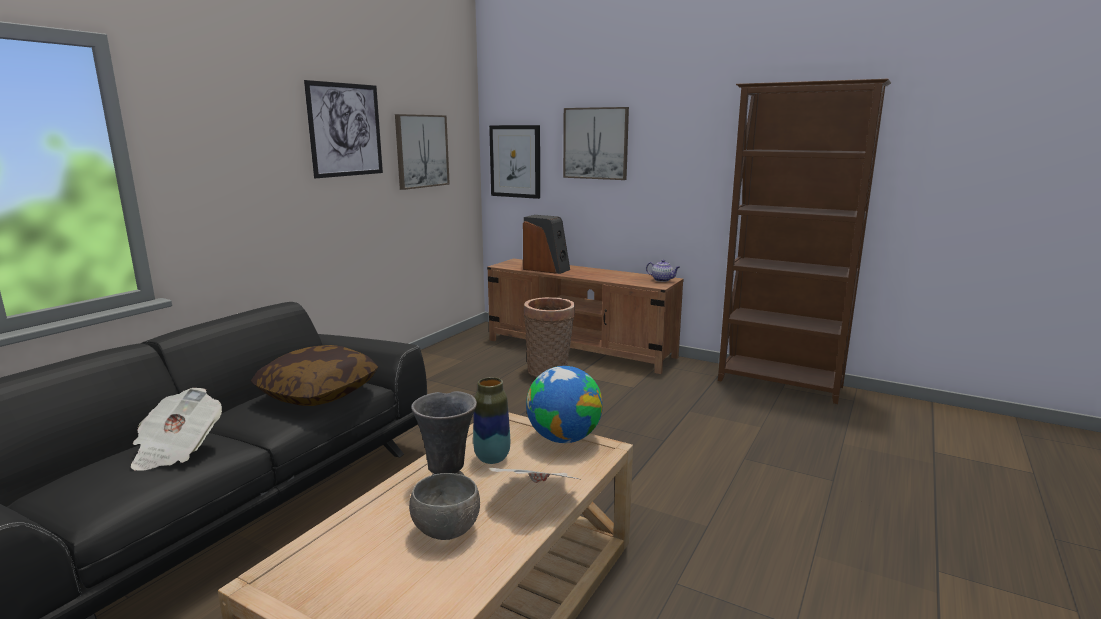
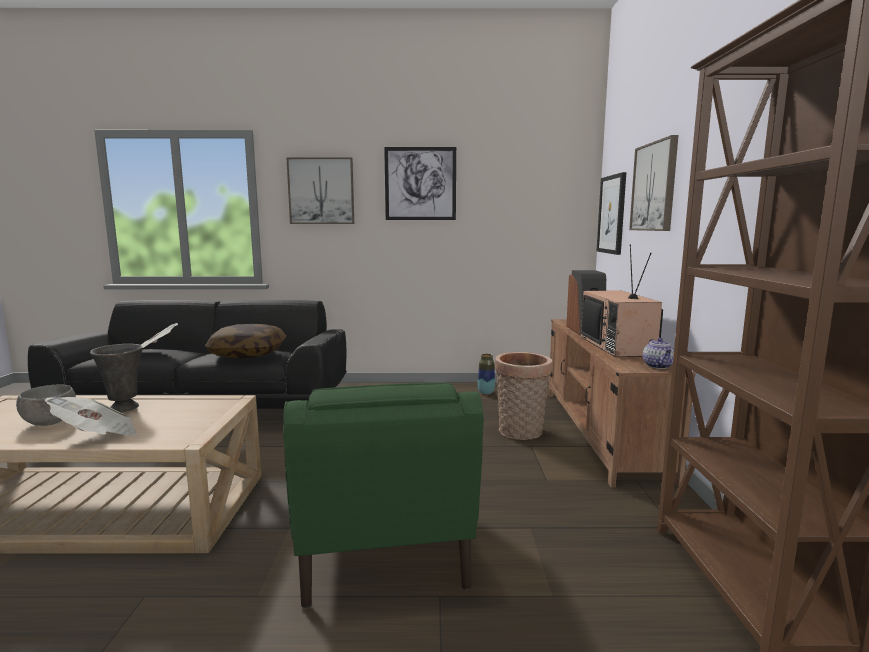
camera: 60 degrees right, 5 degrees down
(421, 151) = (508, 203): picture -> picture (321, 191)
(492, 458) = (162, 412): vase -> vase (486, 392)
(564, 438) = (203, 424): globe -> none
(603, 274) = (618, 346): none -> television
(679, 465) = (382, 549): none -> green armchair

